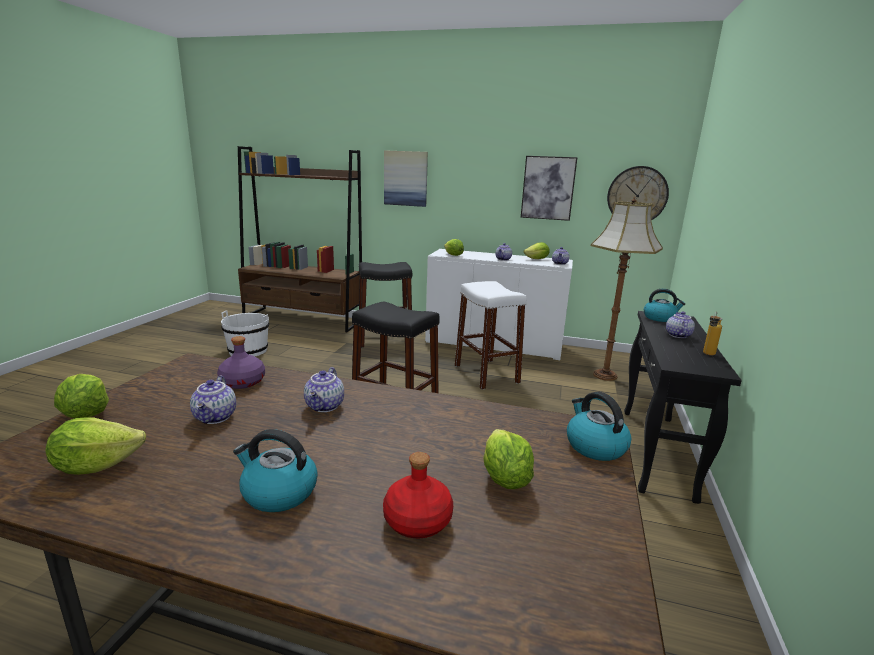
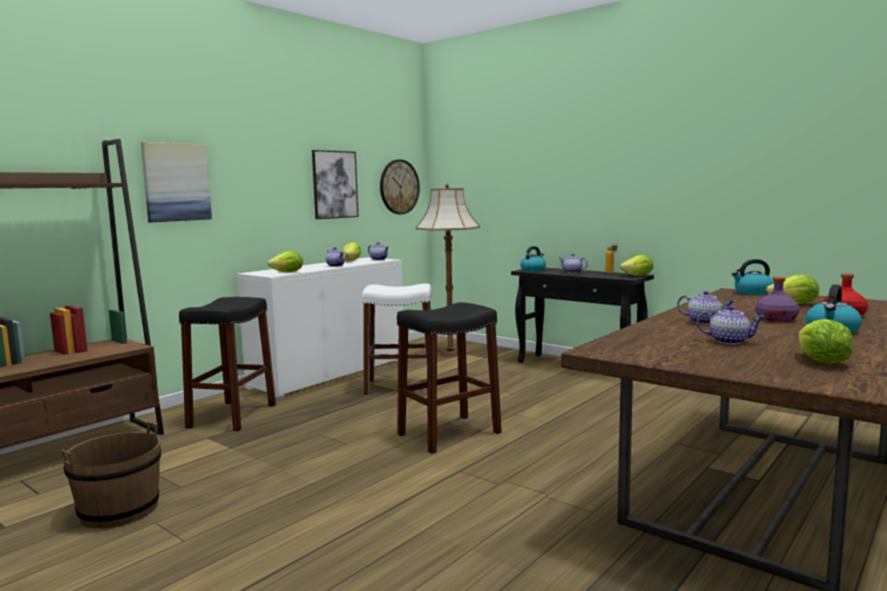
camera: 65 degrees left, 10 degrees down
(86, 413) = (728, 371): lettuce -> lettuce (638, 276)
(243, 382) = (654, 337): purple bottle -> purple bottle (776, 319)
(248, 351) = (119, 510): white bucket -> brown bucket

